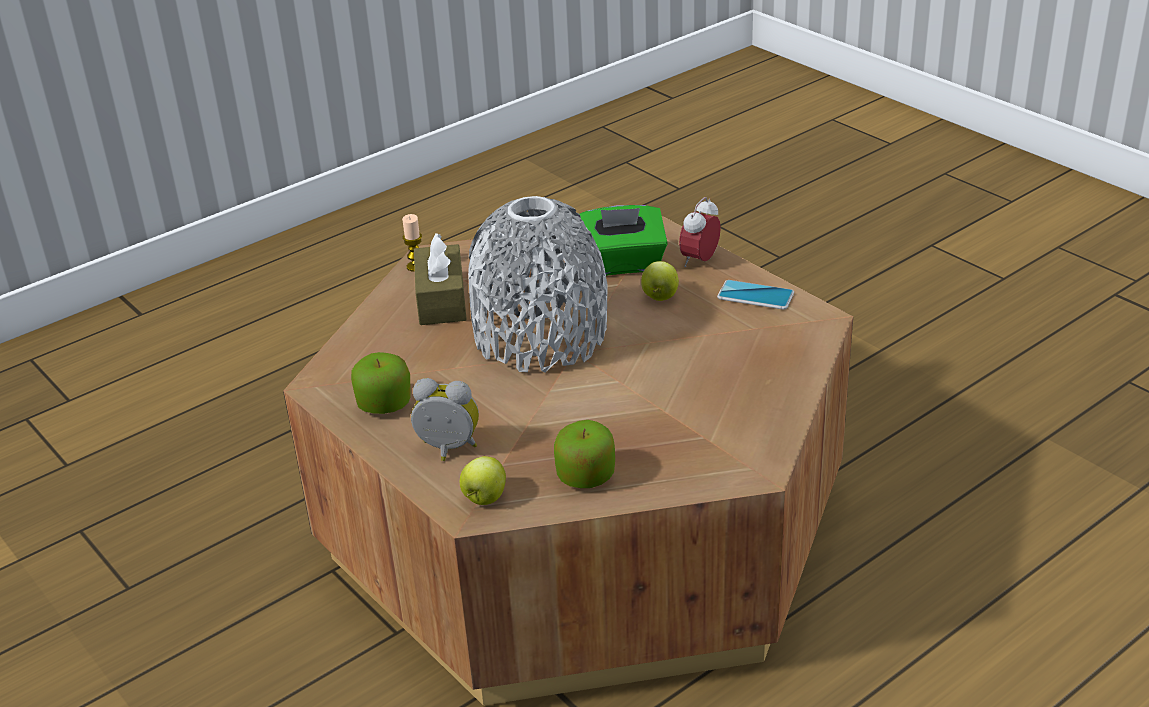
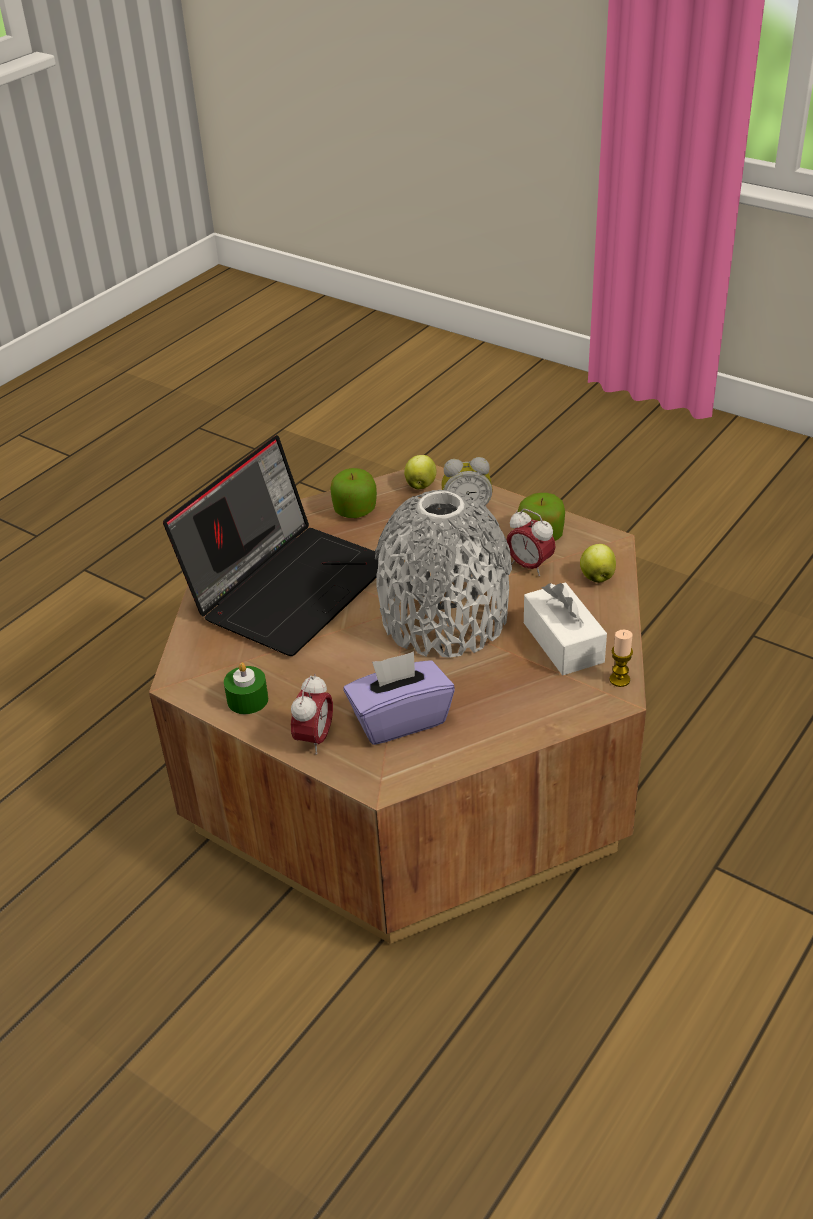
camera: 165 degrees right, 5 degrees up
(421, 373) = (529, 566): none -> alarm clock
(441, 300) = (563, 642): brown tissue box -> white tissue box
(621, 264) = (399, 719): green tissue box -> purple tissue box
(660, 297) = (345, 682): apple -> apple (597, 577)
(694, 394) = (289, 585): none -> laptop
(755, 296) = (247, 700): phone -> green candle

